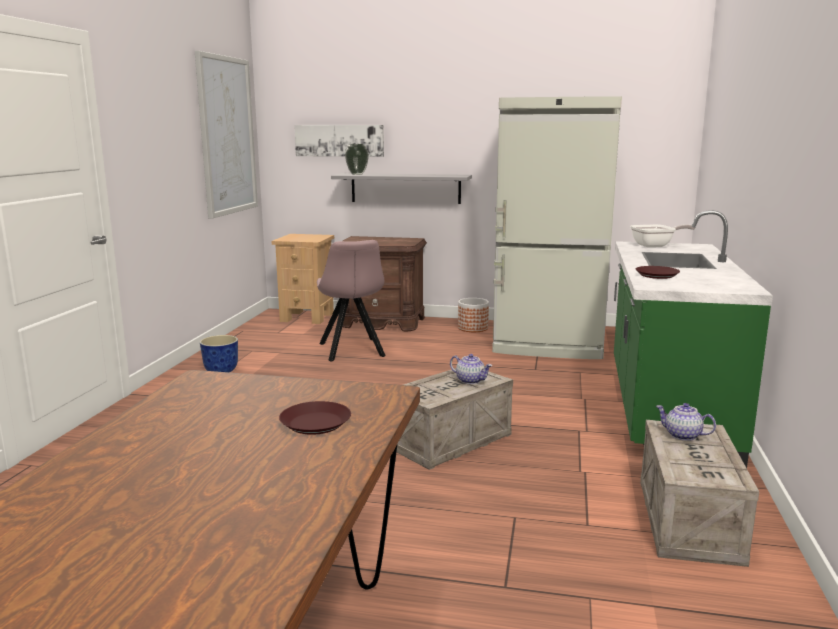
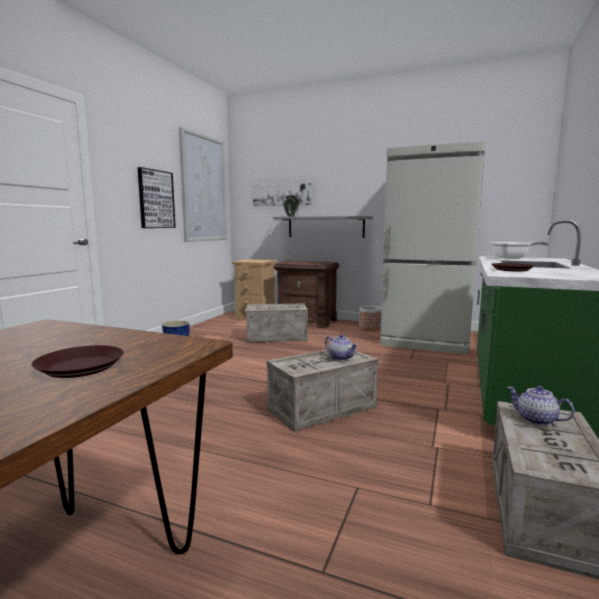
camera: 10 degrees right, 5 degrees down
(173, 163) = (156, 199): none -> picture
(352, 350) = (275, 337): pink chair -> crate

